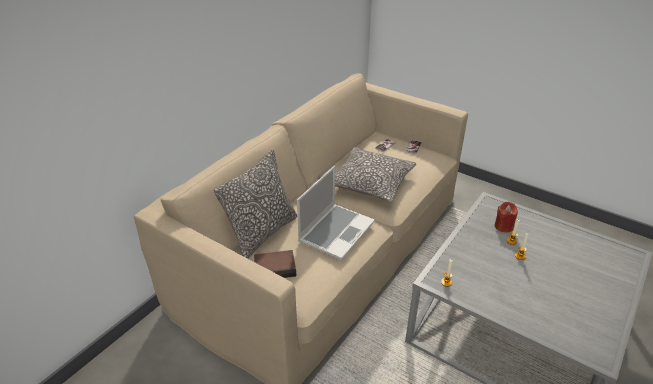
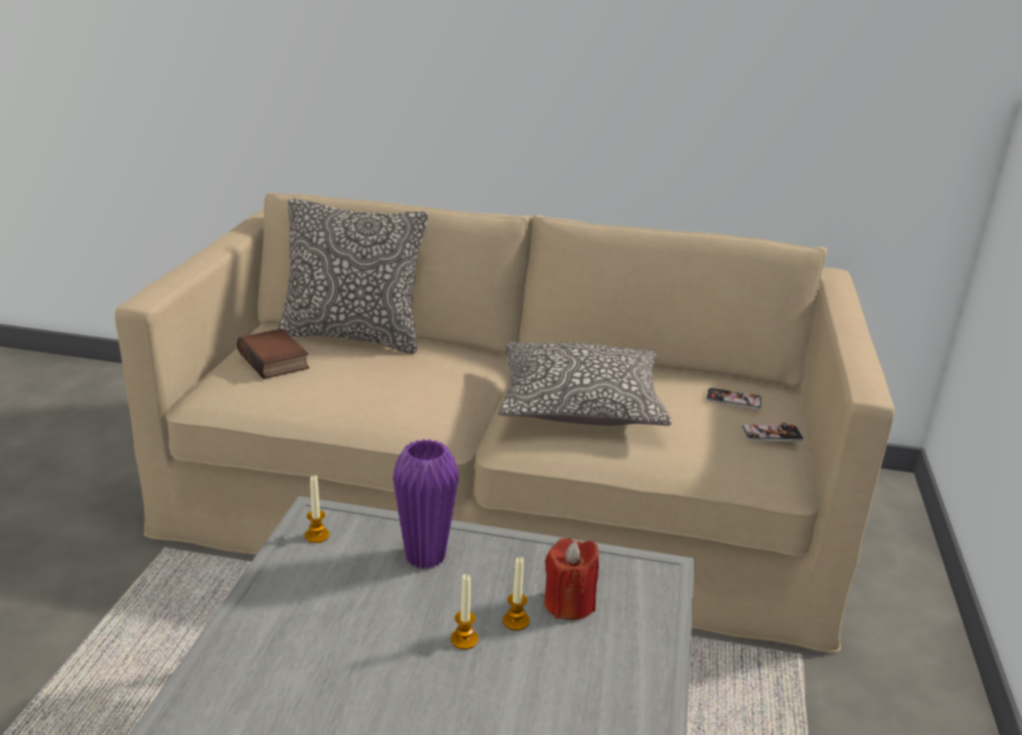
camera: 65 degrees right, 10 degrees down
(336, 231) = (398, 393): laptop -> none
(468, 254) = (425, 557): none -> purple vase

